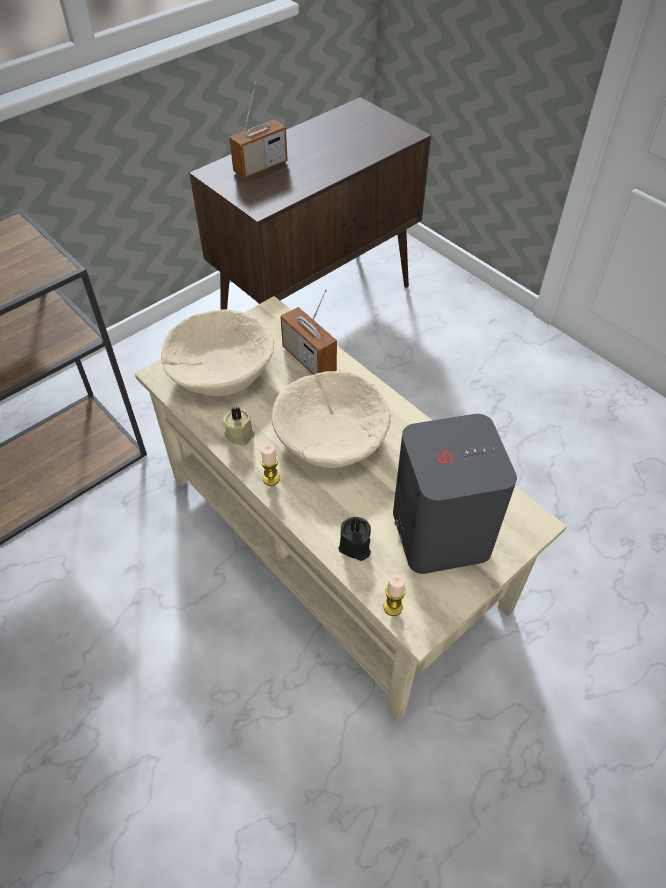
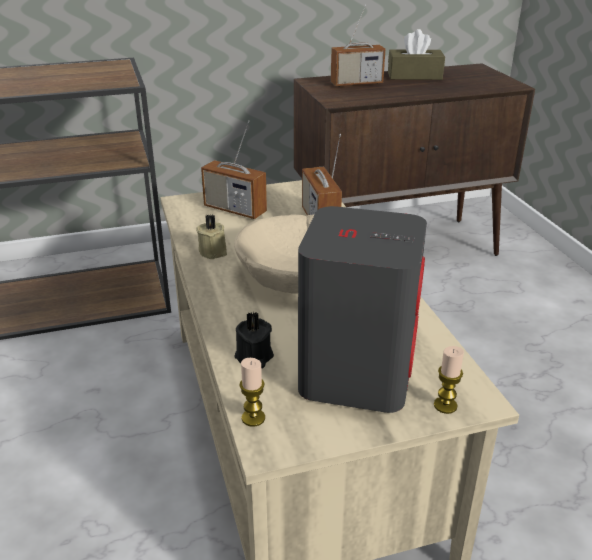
camera: 25 degrees right, 20 degrees down
(222, 369) = (235, 210): beige bowl -> radio
(271, 479) = (214, 287): candle -> candle (445, 405)
(309, 138) = (414, 76): none -> brown tissue box

